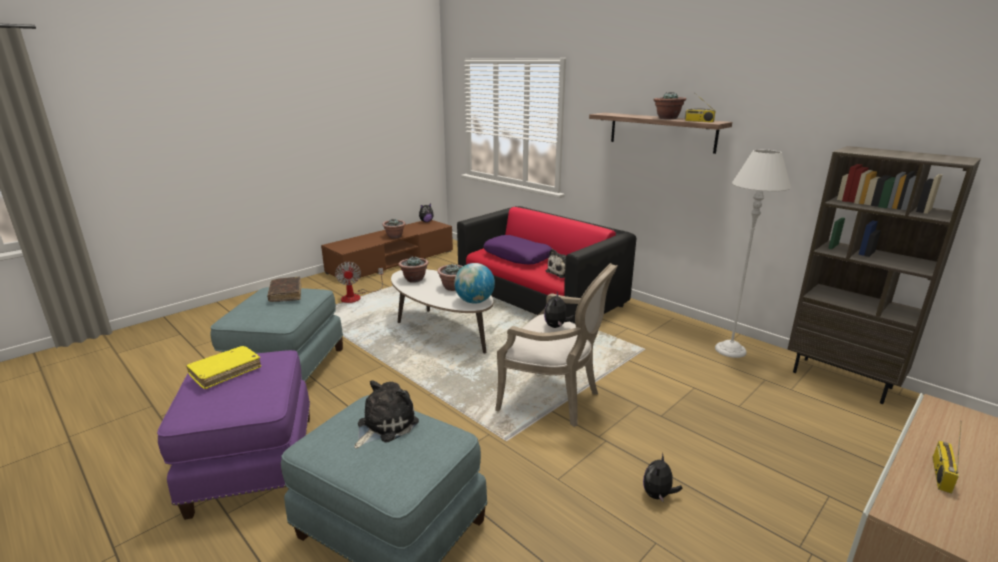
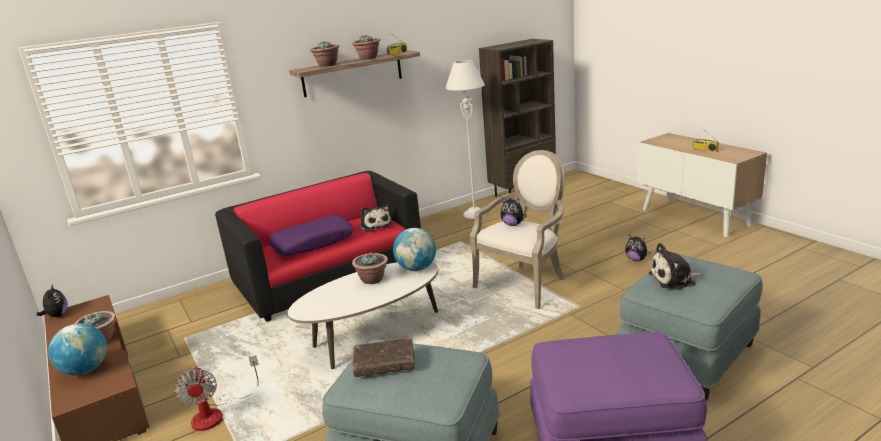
camera: 75 degrees left, 0 degrees up
(225, 372) = (597, 369): yellow book -> none
(356, 297) = (217, 413): fan -> fan turned 75 degrees clockwise
(363, 241) = (86, 370): none -> globe
(384, 425) = (675, 279): plush toy -> plush toy turned 60 degrees counterclockwise
(414, 279) = (330, 304): potted plant -> potted plant (327, 65)

